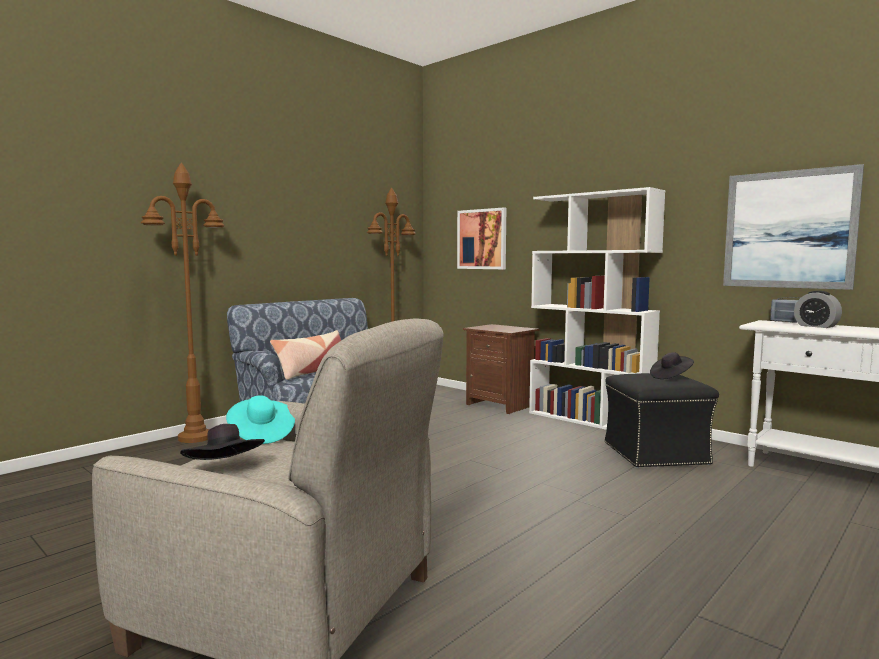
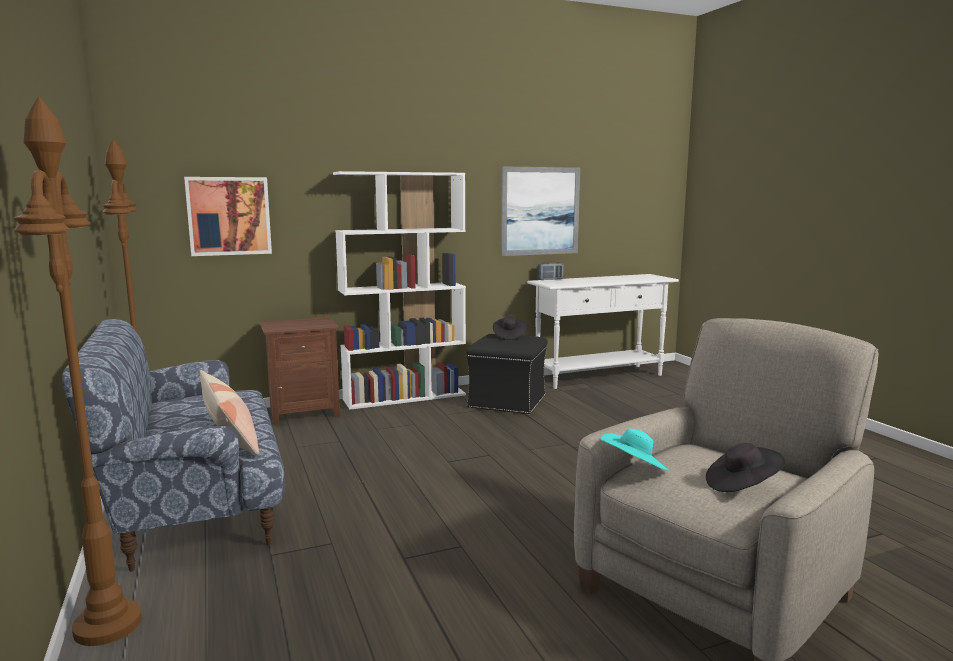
camera: 65 degrees left, 5 degrees up
(816, 326) = (575, 281): alarm clock -> none

